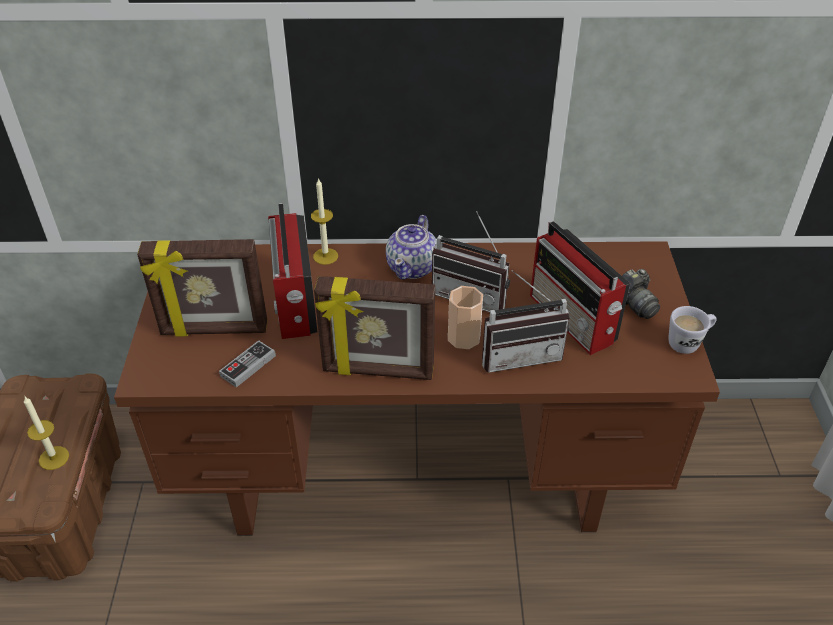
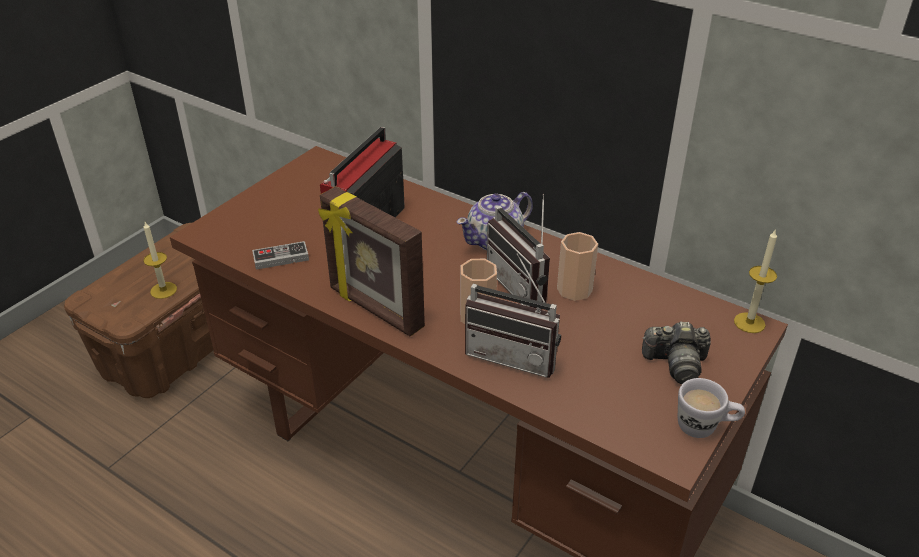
camera: 35 degrees right, 5 degrees down
(214, 330) = (285, 221): picture frame -> none
(325, 256) = (430, 202): candle -> candle (749, 323)
(510, 281) = (574, 289): none -> cup
(573, 320) = (600, 350): radio -> none

